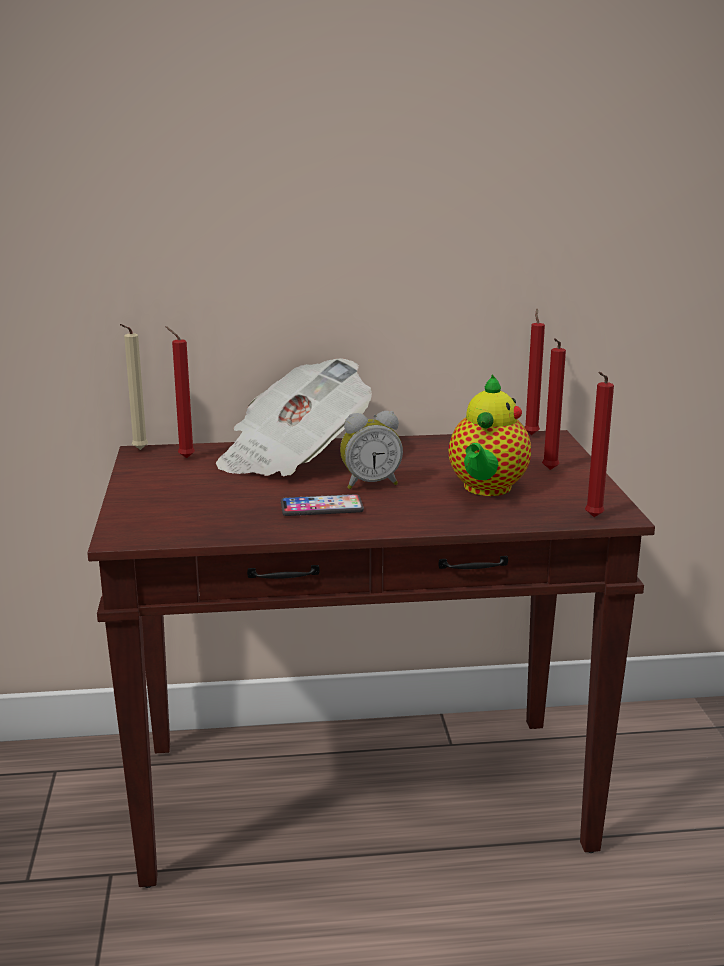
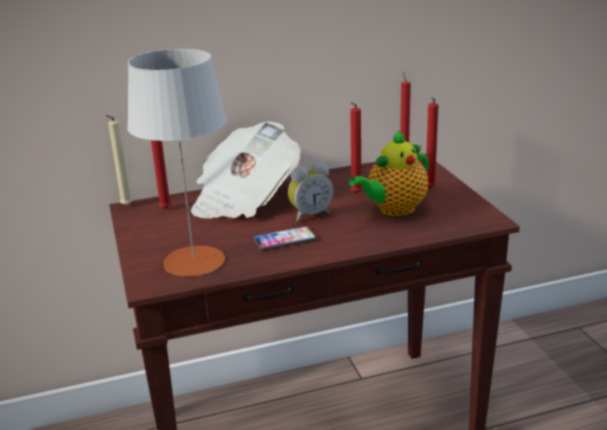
camera: 10 degrees left, 5 degrees up
(192, 518) = (194, 261): none -> grey table lamp
(486, 489) = (393, 210): teapot -> teapot turned 45 degrees clockwise
(592, 518) = (475, 225): red candle -> red candle (355, 194)

